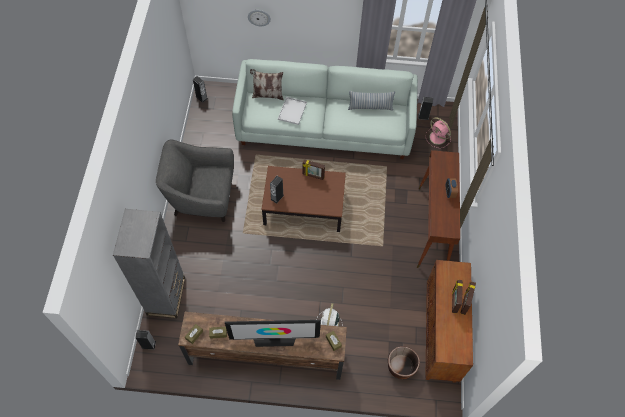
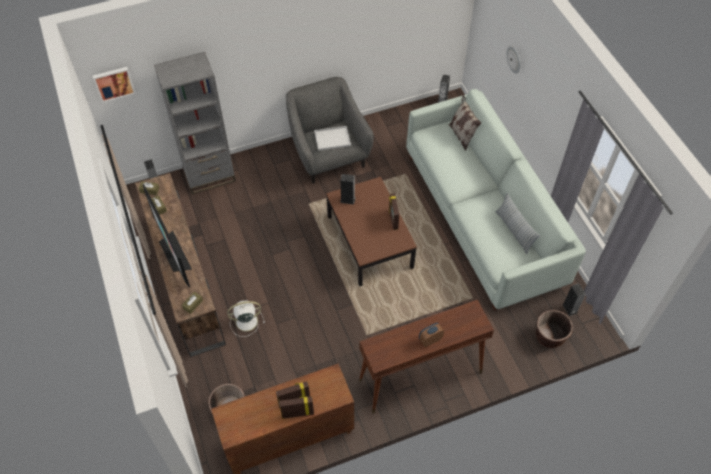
camera: 65 degrees right, 5 degrees down
(101, 301) = (114, 83): none -> picture
(292, 111) = (455, 164): white tray -> white tray (331, 139)
(438, 138) = (550, 336): pink fan -> brown planter

